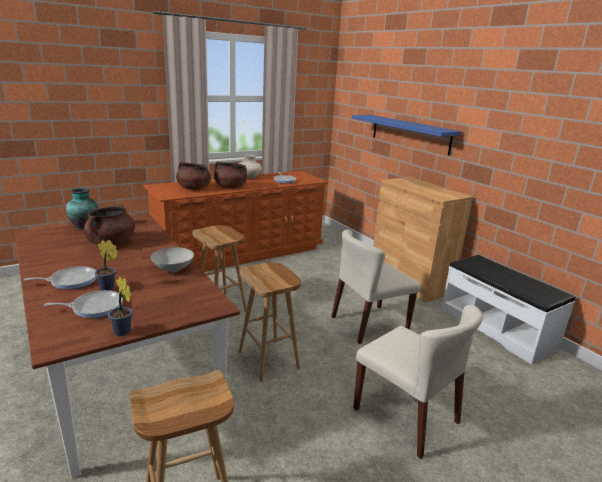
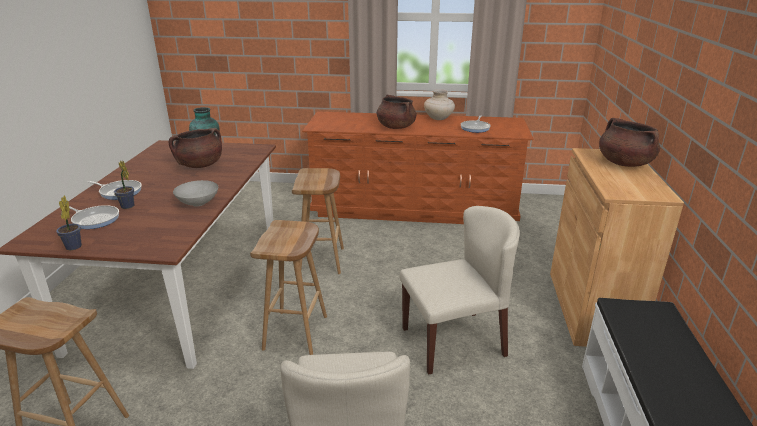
camera: 40 degrees right, 5 degrees up
(193, 188) = (356, 122): brown cooking pot -> brown cooking pot (624, 163)
(369, 324) = (453, 341): beige chair -> beige chair turned 150 degrees clockwise
(410, 134) = (648, 81): blue shelf -> none

